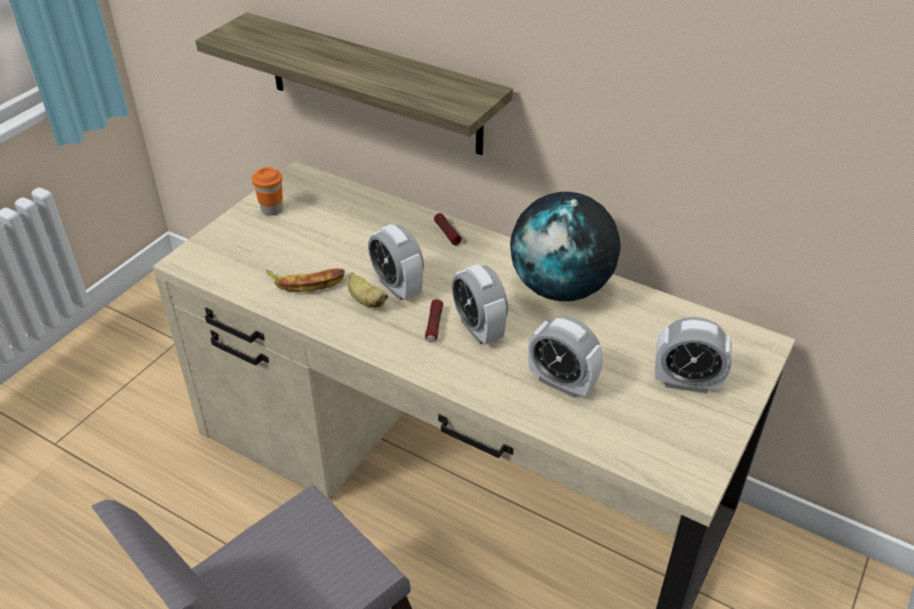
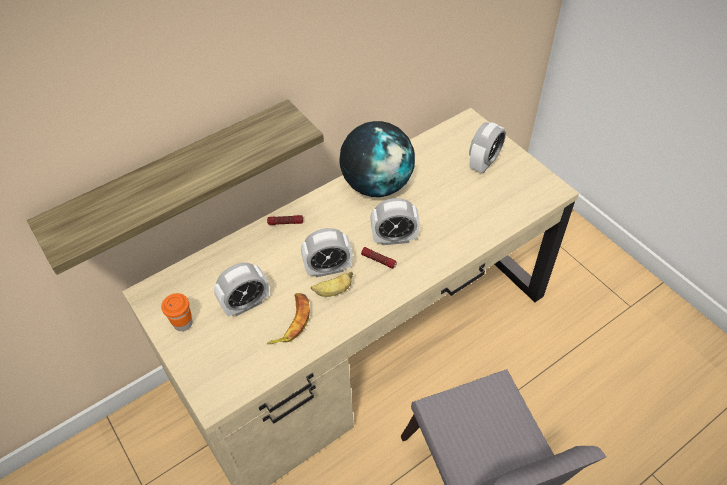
camera: 65 degrees left, 10 degrees up
(562, 383) = (460, 215): alarm clock -> alarm clock (246, 304)

